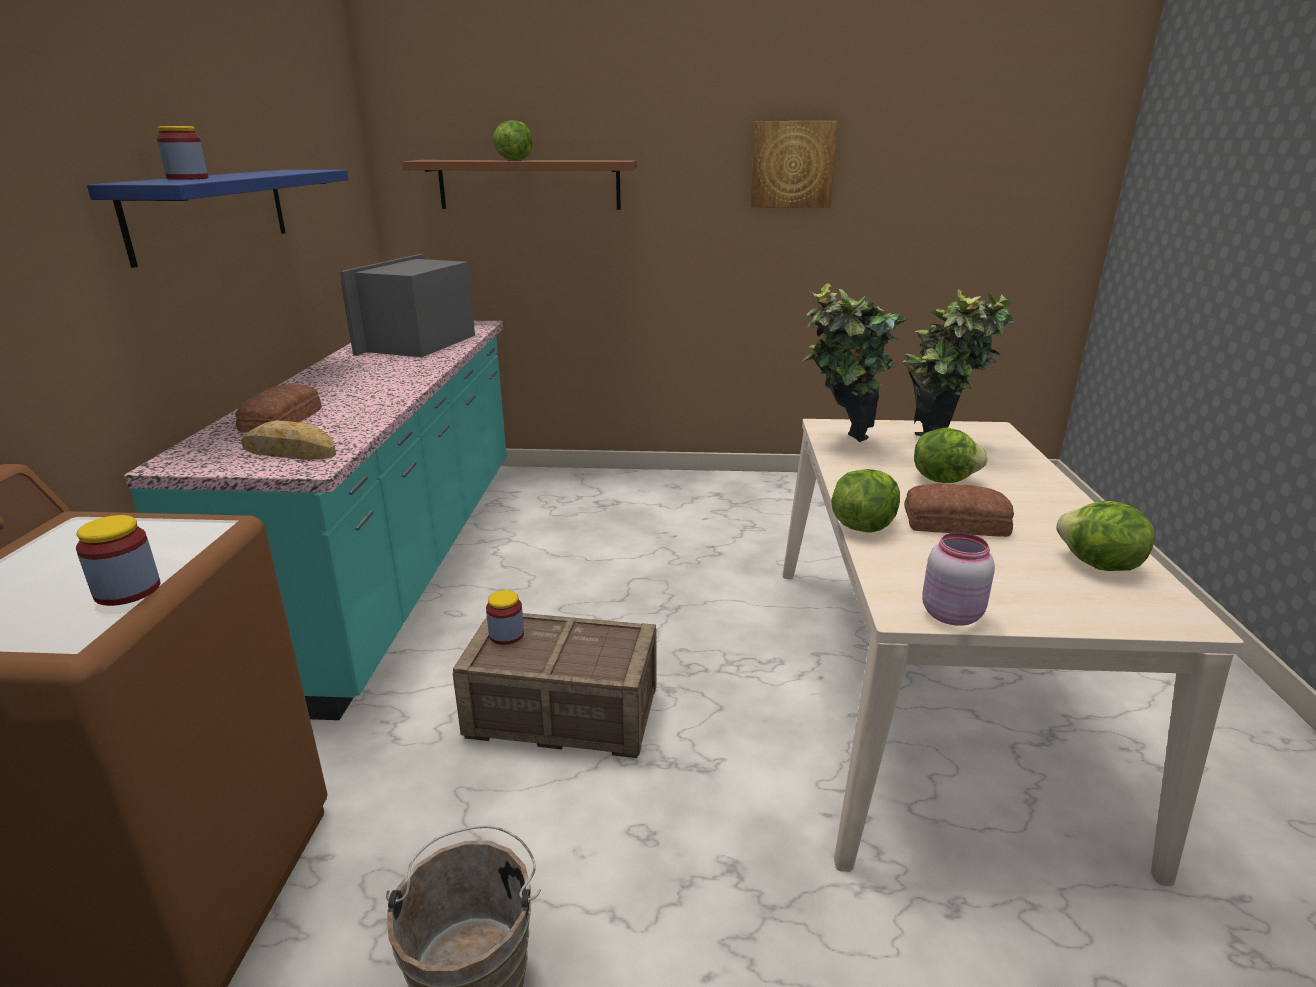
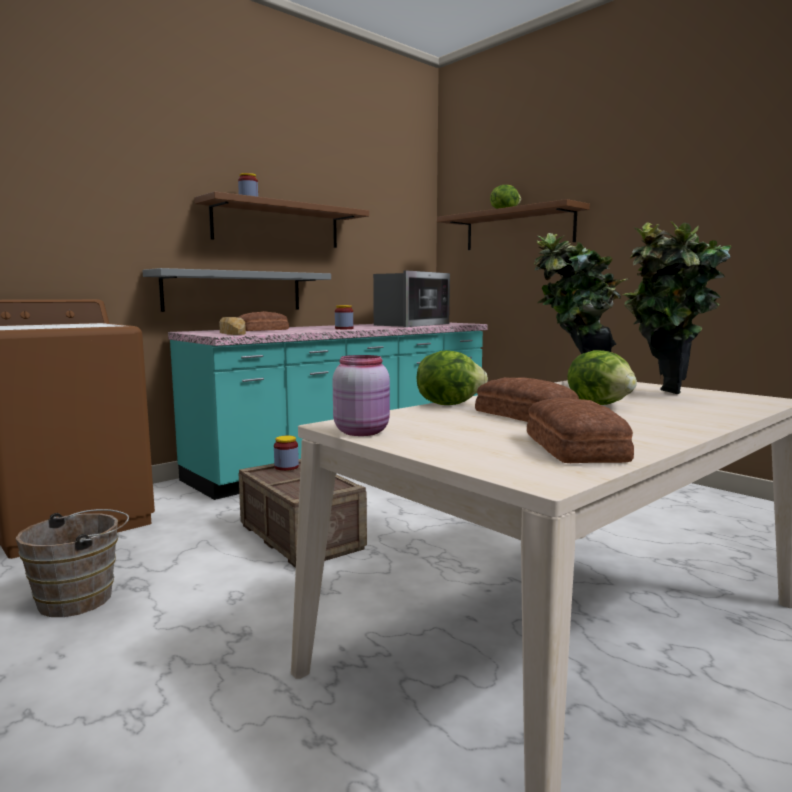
camera: 45 degrees right, 15 degrees down
(127, 590) = (47, 327): jar -> jar (344, 328)
(185, 357) = (234, 291): none -> grey shelf
(211, 212) = (277, 225): blue shelf -> brown shelf
(420, 343) = (410, 324): microwave -> microwave turned 150 degrees clockwise
(792, 164) = (718, 191): picture -> none
(1098, 565) = (573, 448): lettuce -> bread

